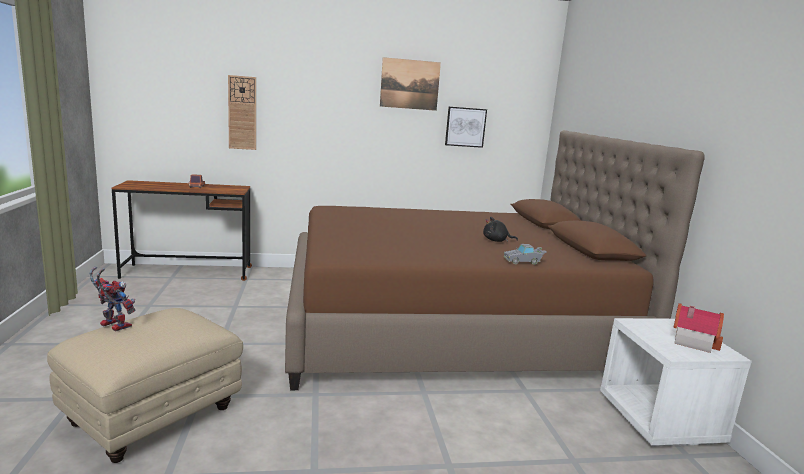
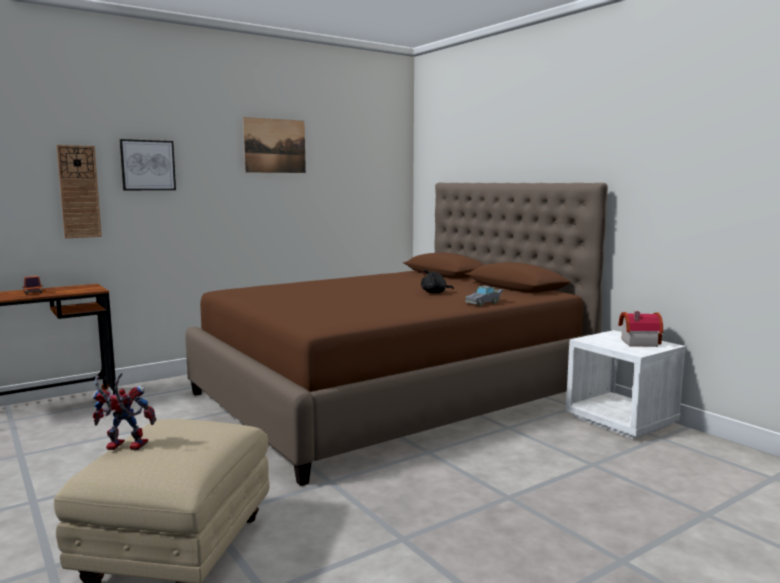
camera: 25 degrees left, 5 degrees down
(465, 127) = (335, 188): picture -> picture (147, 165)

